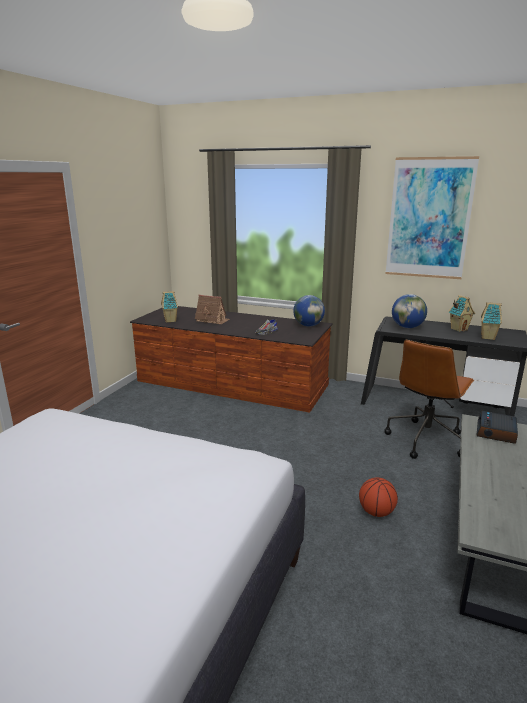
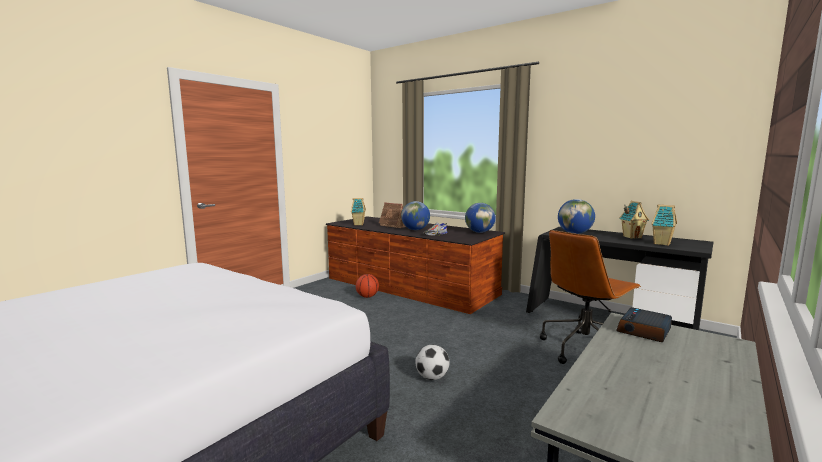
camera: 15 degrees right, 10 degrees down
(240, 326) = (415, 230): none -> globe
(309, 491) = (432, 377): none -> football
(376, 512) = (494, 406): basketball -> basketball (367, 296)
(429, 219) = (599, 127): picture -> none

